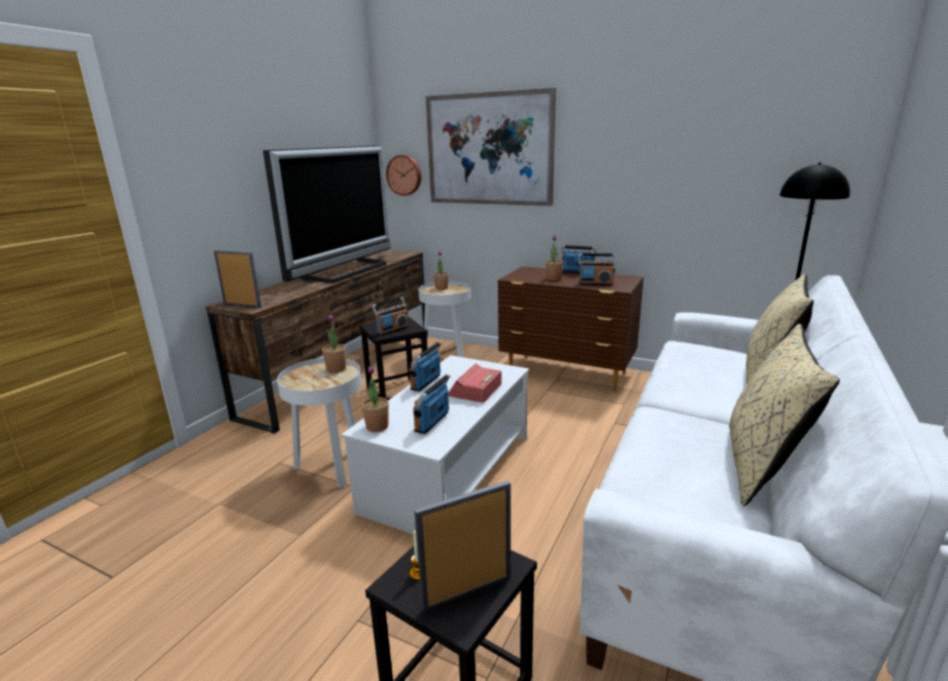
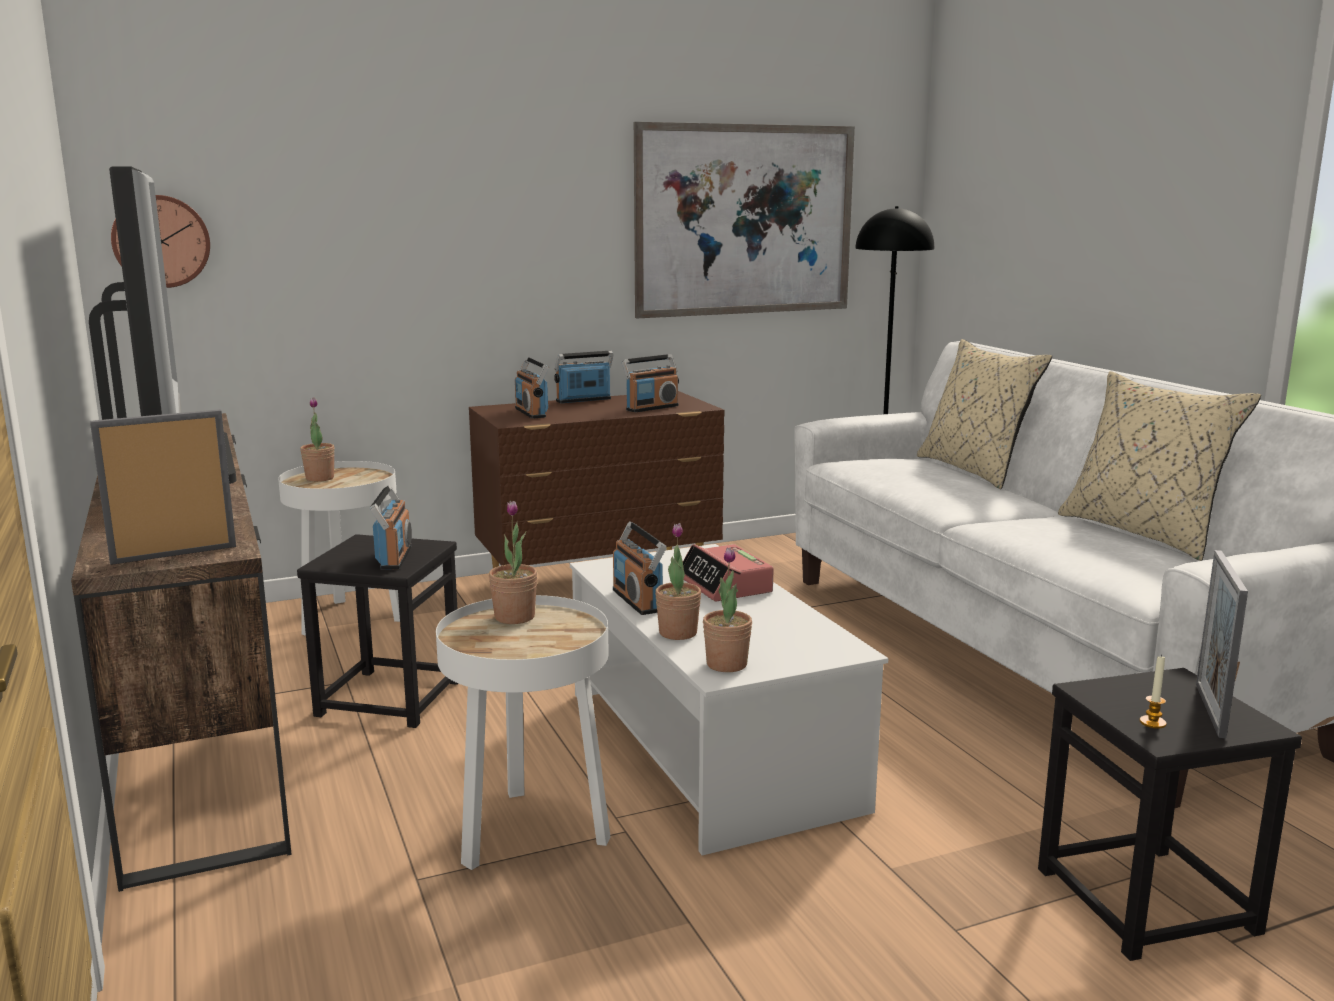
camera: 50 degrees left, 5 degrees down
(432, 422) = (774, 631): radio -> radio (531, 413)
(488, 149) = (377, 186): picture -> picture (745, 220)
(553, 278) = (576, 412): potted plant -> potted plant (678, 633)

